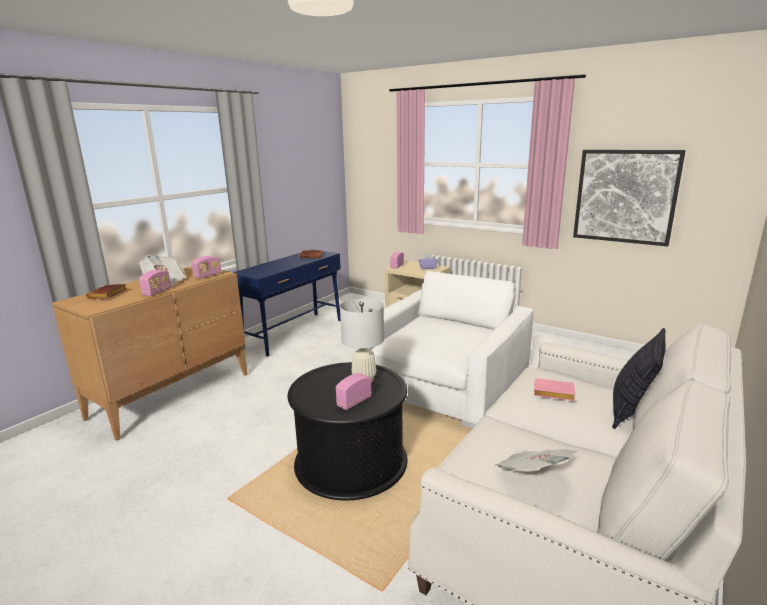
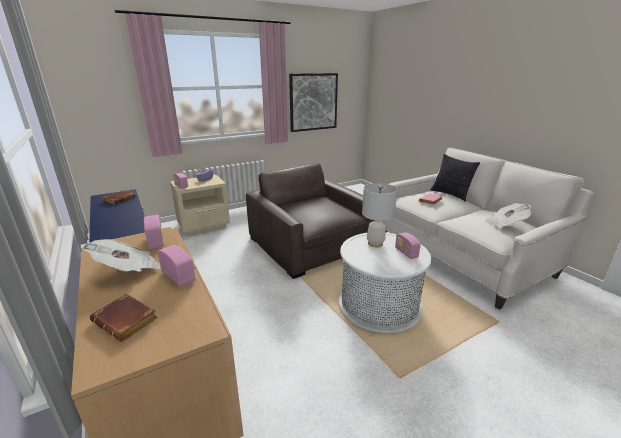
camera: 65 degrees left, 5 degrees up
(351, 461) = (379, 304): black coffee table -> white coffee table
(445, 383) = (309, 244): white armchair -> brown armchair

